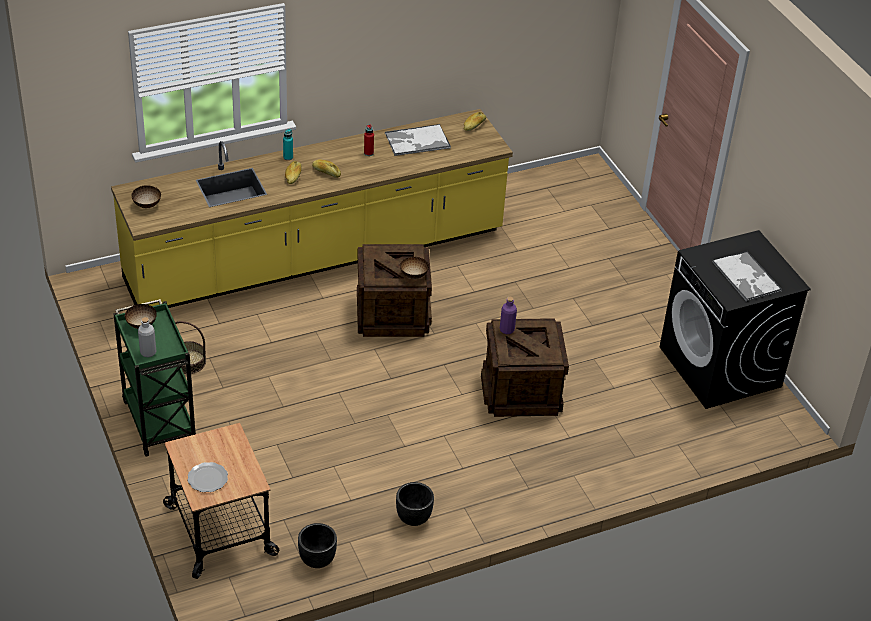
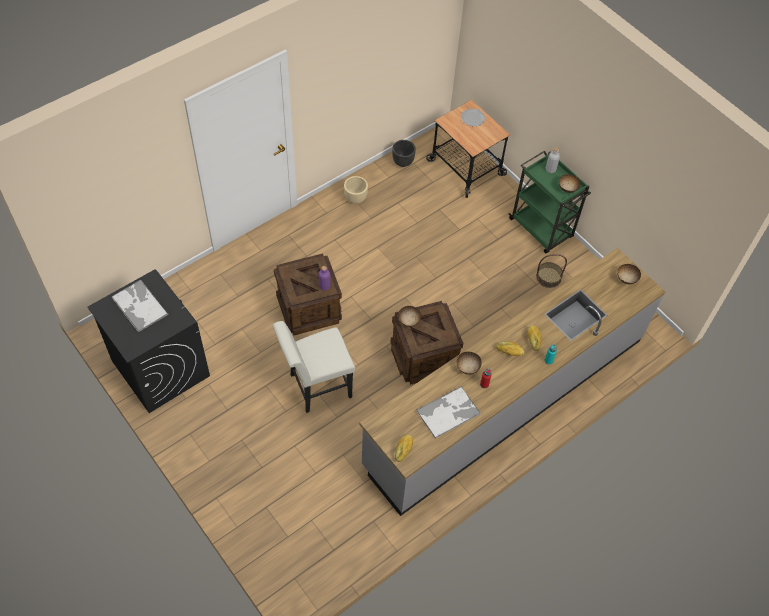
camera: 165 degrees right, 15 degrees up
(316, 257) = (505, 400): yellow counter -> grey counter
(380, 168) = (467, 367): none -> bowl
(413, 519) = (355, 199): black planter -> beige planter
(532, 312) = (316, 387): none -> white chair

